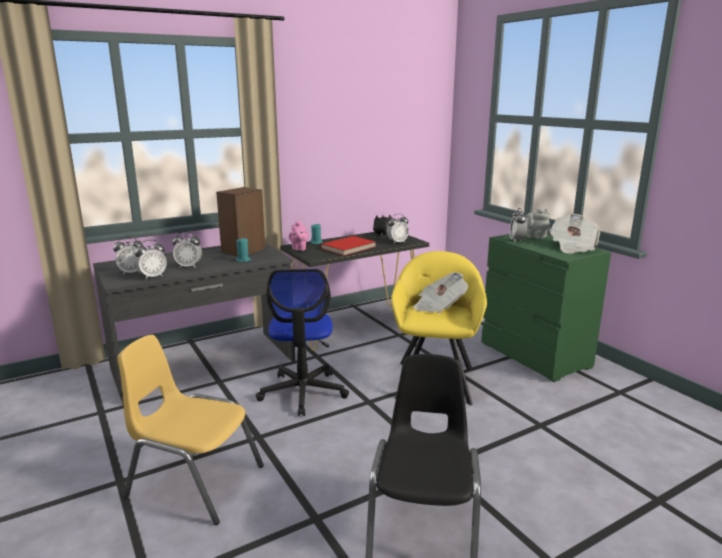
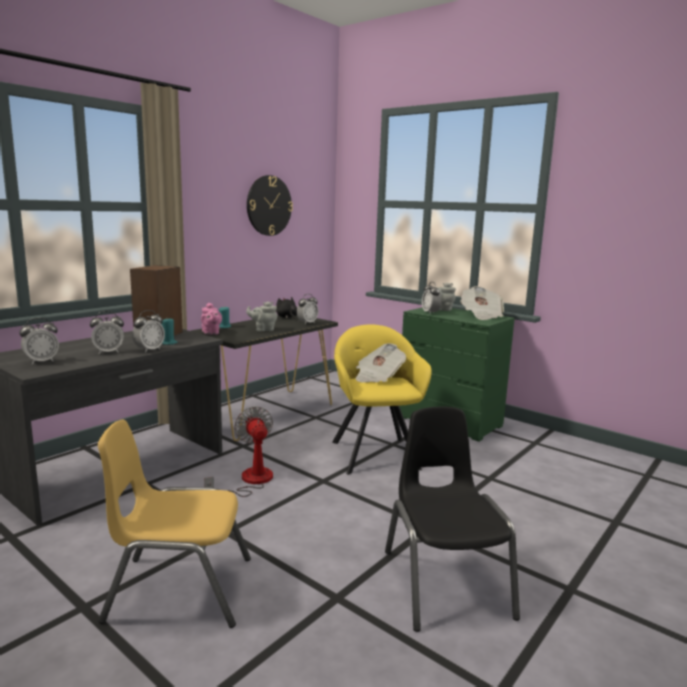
camera: 20 degrees left, 5 degrees down
(152, 276) = (73, 364): alarm clock -> alarm clock (149, 350)
(303, 392) = (249, 481): office chair -> fan
(349, 248) = (263, 329): red book -> grey teapot
(373, 123) = (269, 205): none -> wall clock

